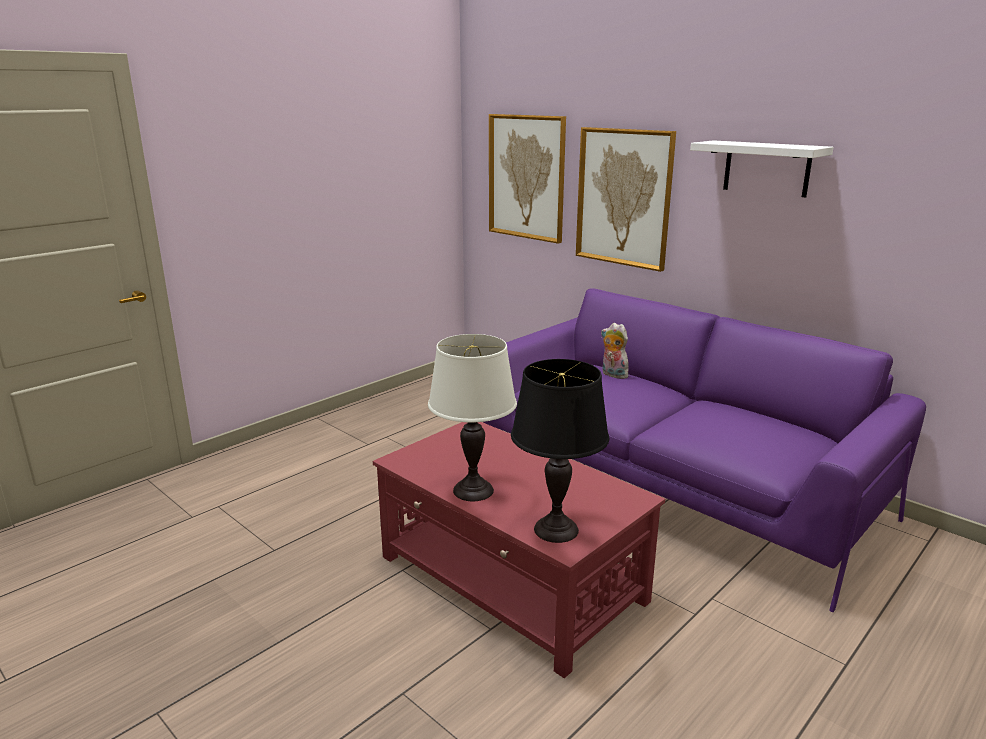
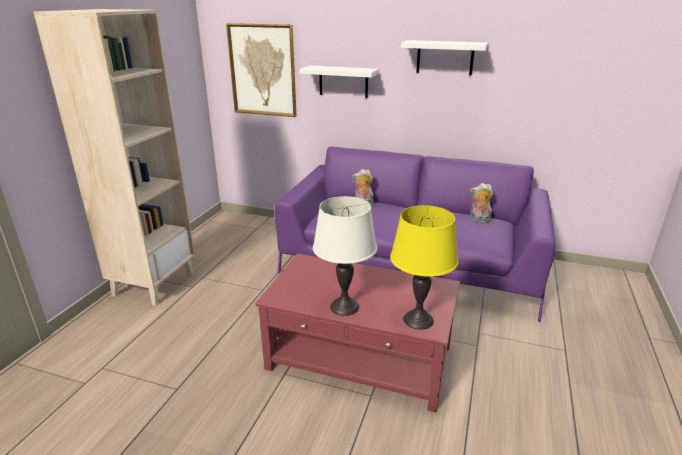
camera: 25 degrees left, 5 degrees up
(329, 431) = (154, 283): none -> beige bookcase
(556, 529) = (418, 320): black table lamp -> yellow table lamp
(624, 197) = (343, 81): picture -> white shelf
(775, 426) = (479, 220): none -> plush toy

